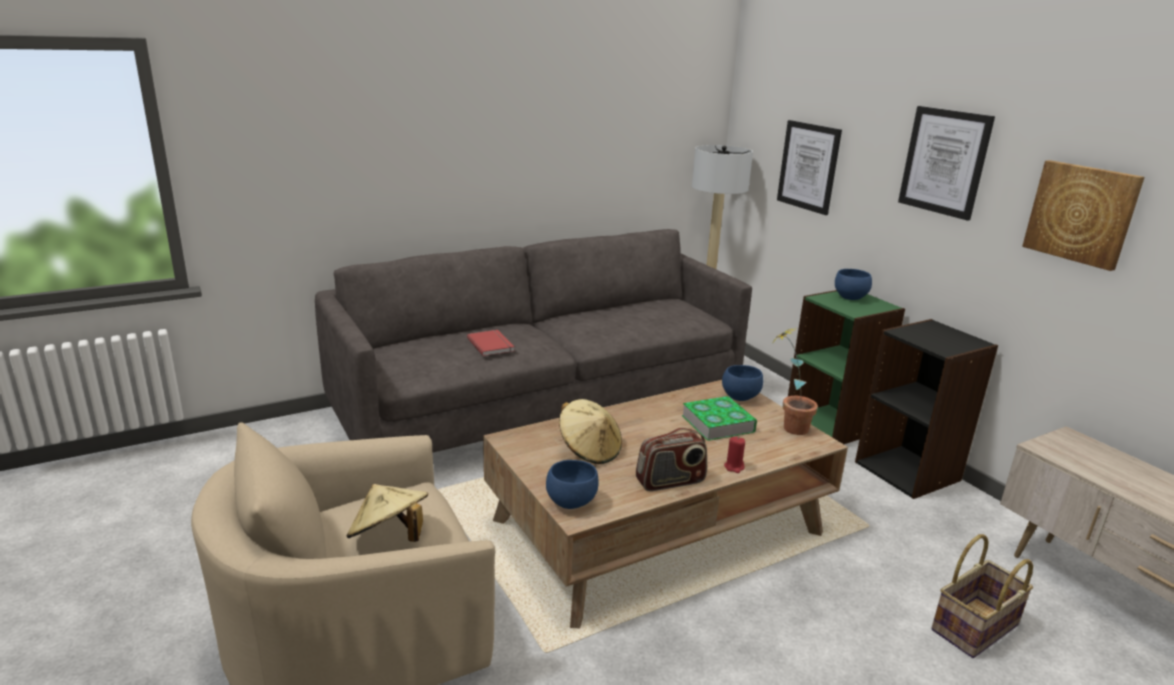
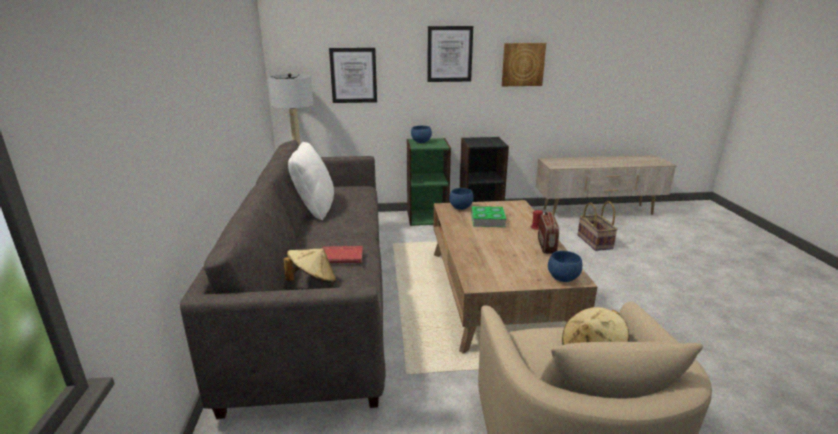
camera: 65 degrees left, 0 degrees up
(589, 450) = (503, 260): beige hat -> beige hat (312, 281)
(603, 310) = (315, 209): none -> white pillow
(788, 426) = (499, 206): potted plant -> none

